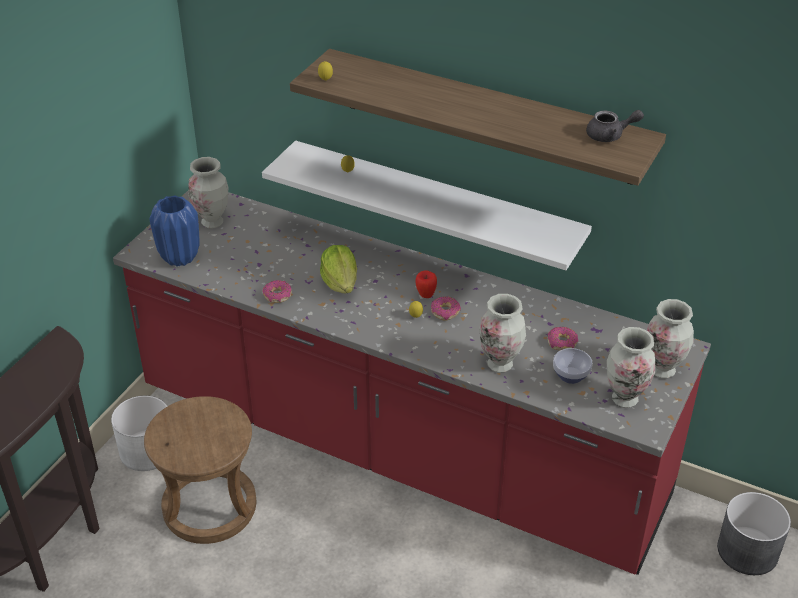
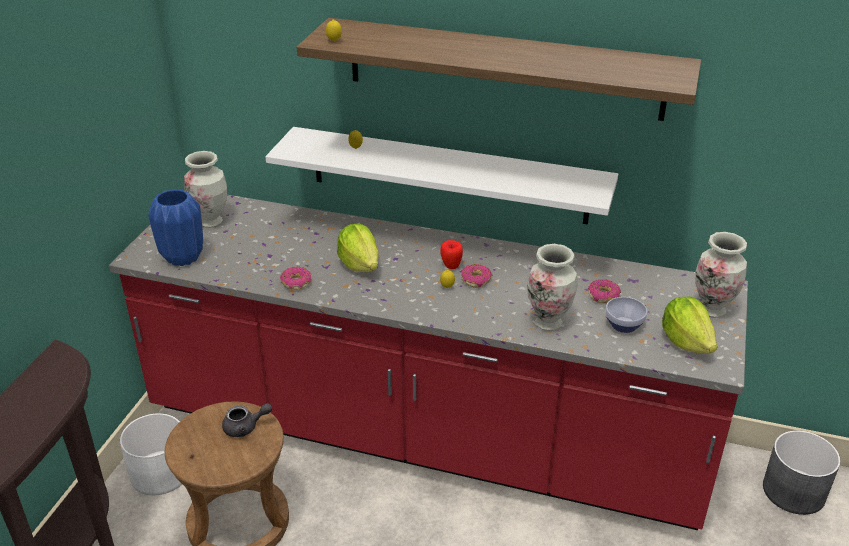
camera: 10 degrees left, 5 degrees down
(610, 136) = (647, 64): grey teapot -> grey teapot (245, 427)
(625, 399) = (686, 341): vase -> lettuce

